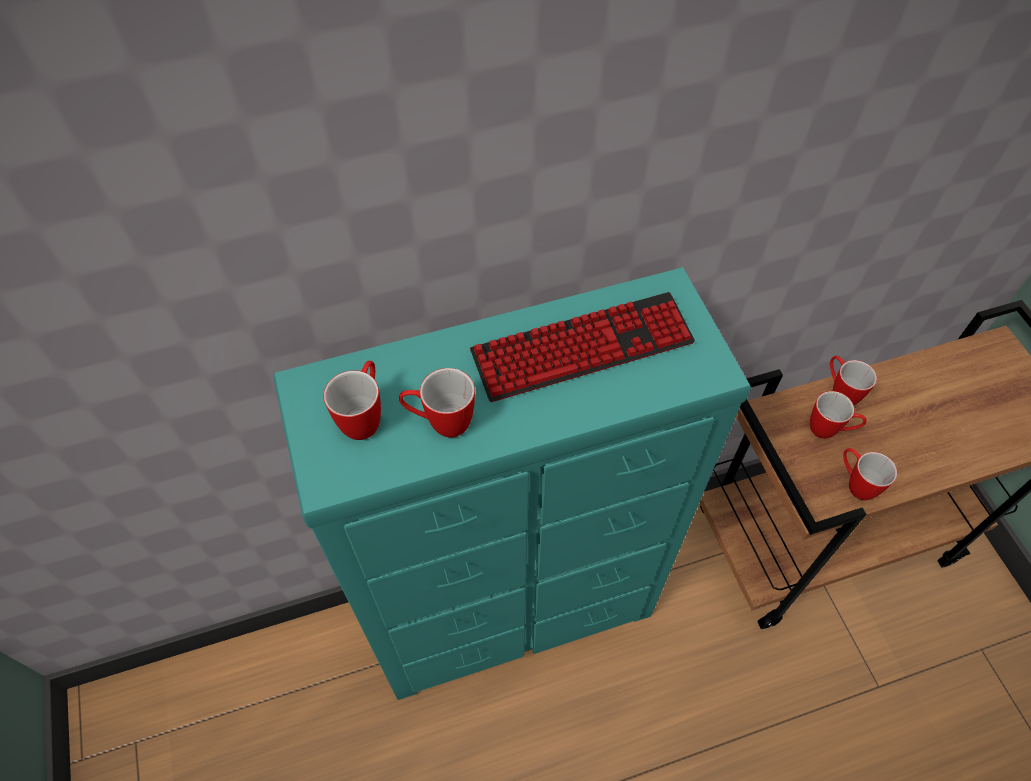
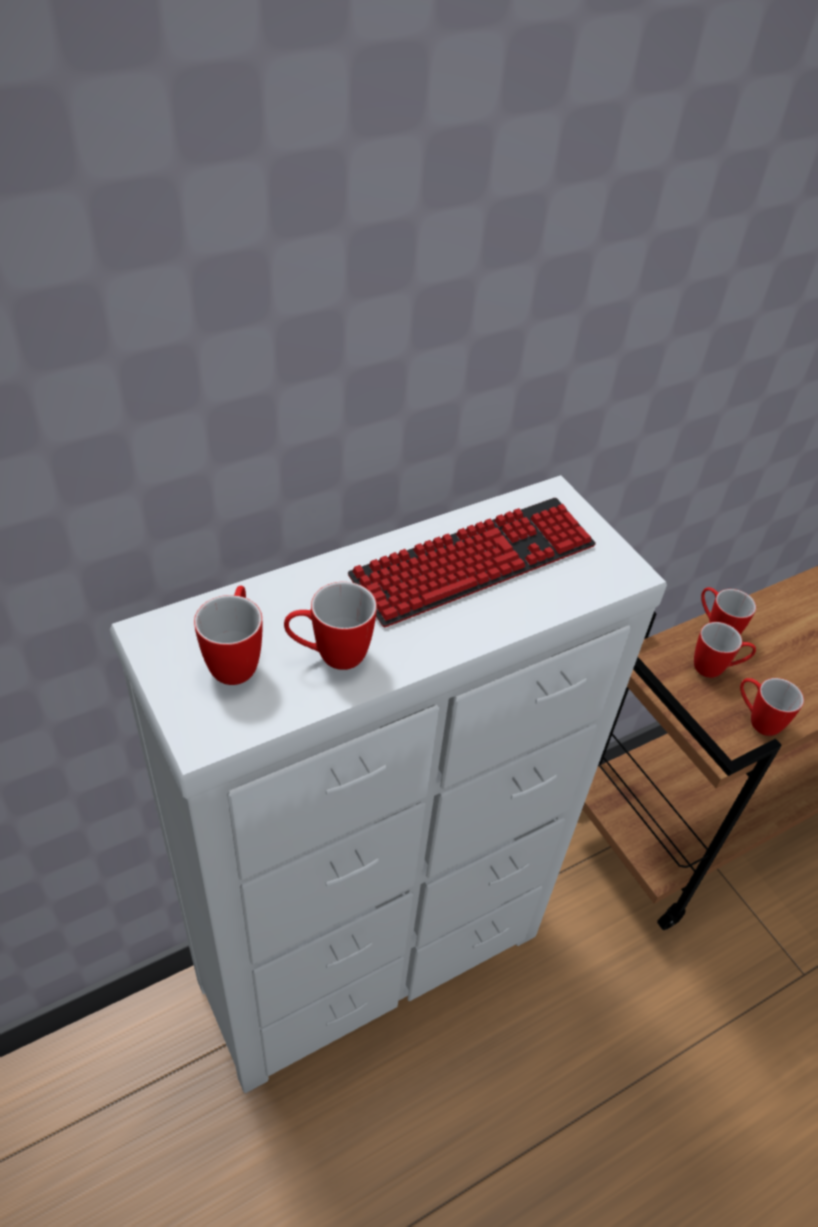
camera: 15 degrees left, 10 degrees down
(515, 614) = (375, 960): turquoise dresser -> white dresser

